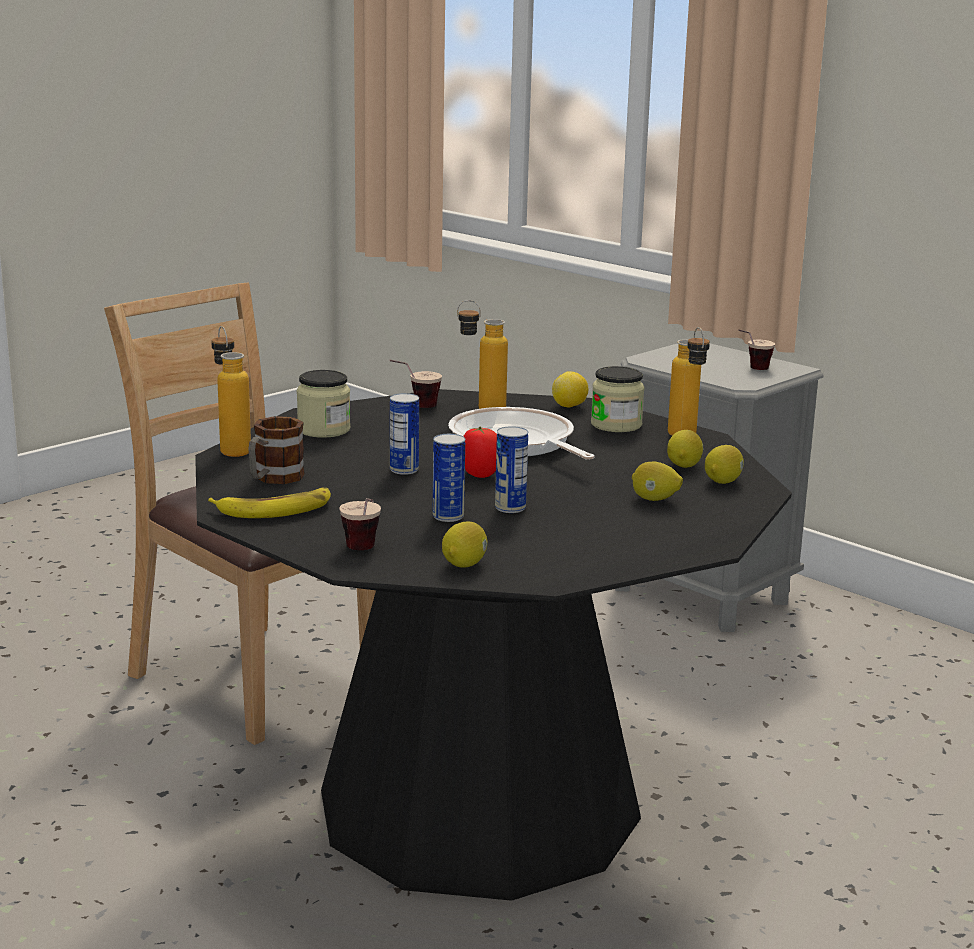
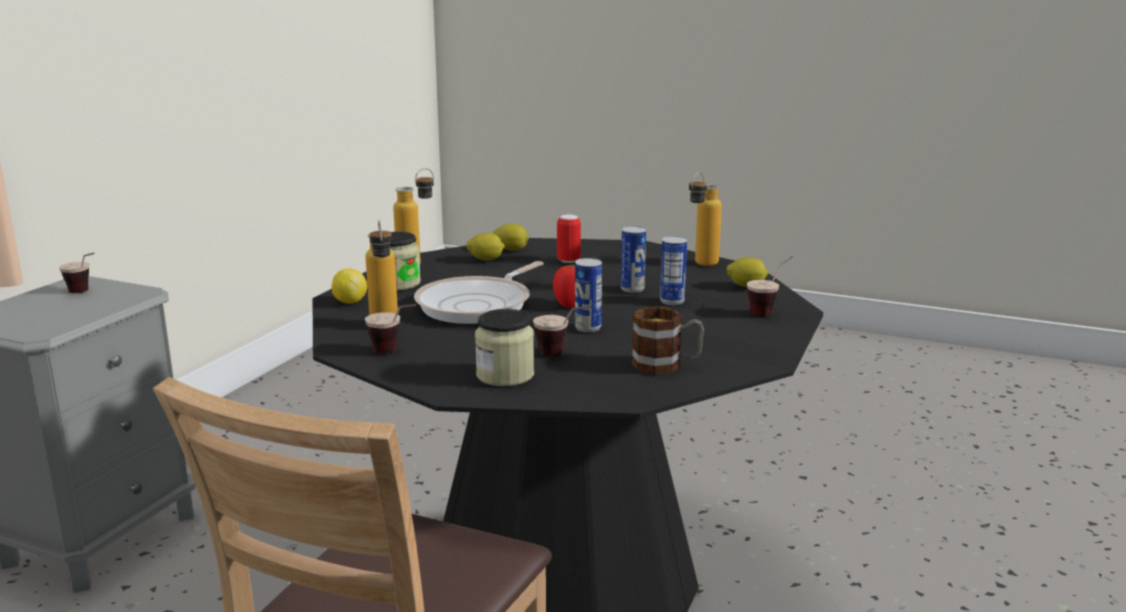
camera: 110 degrees left, 0 degrees up
(231, 449) = (606, 400): bottle -> bottle (701, 265)
(275, 509) = (733, 350): banana -> none
(343, 451) = (563, 356): none -> cup
(654, 499) = (568, 260): lemon -> can

